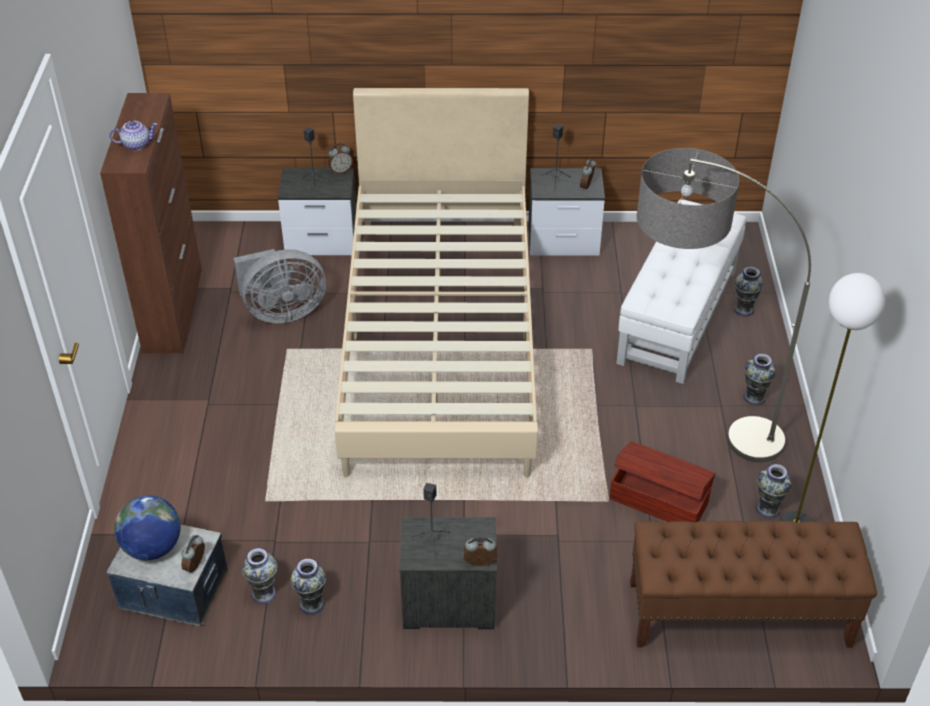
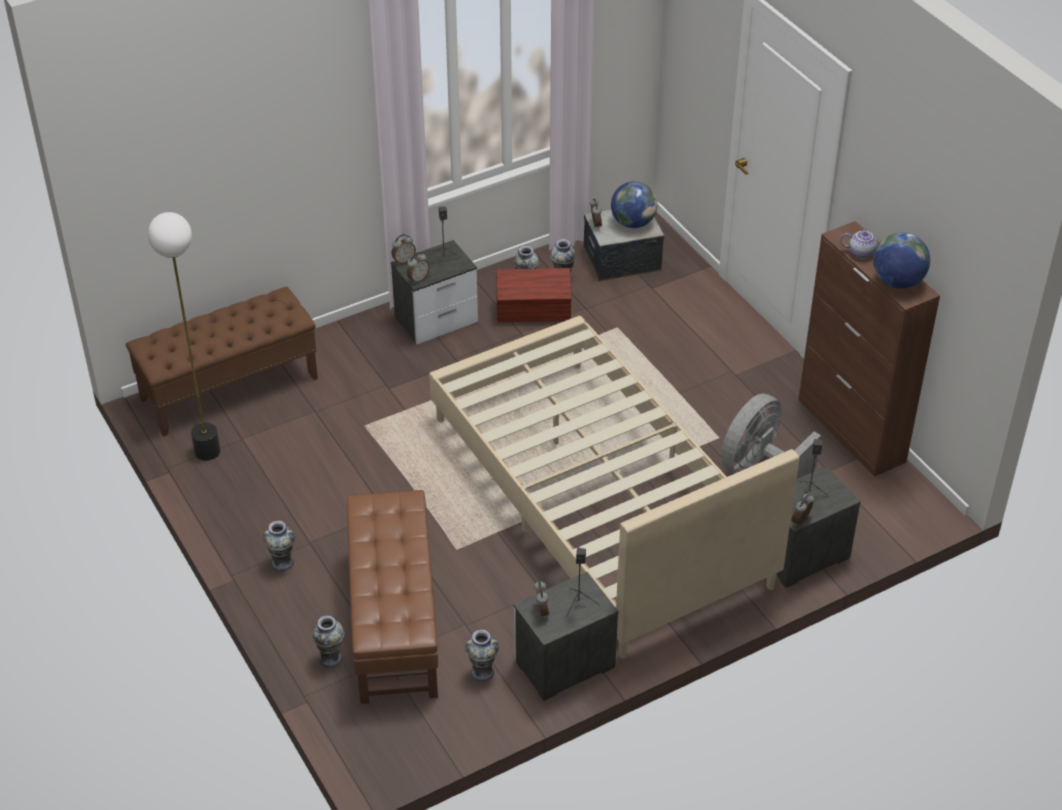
camera: 150 degrees right, 0 degrees up
(136, 144) = (862, 252): teapot -> teapot turned 120 degrees counterclockwise
(144, 113) = (897, 282): none -> globe
(480, 529) = (418, 279): none -> alarm clock
(658, 499) = (326, 442): brown storage box -> brown storage box (534, 311)
(678, 316) = (393, 621): white ottoman -> brown ottoman
(687, 425) = (331, 512): floor lamp -> none
(767, 509) = (234, 469): vase -> vase (482, 672)

